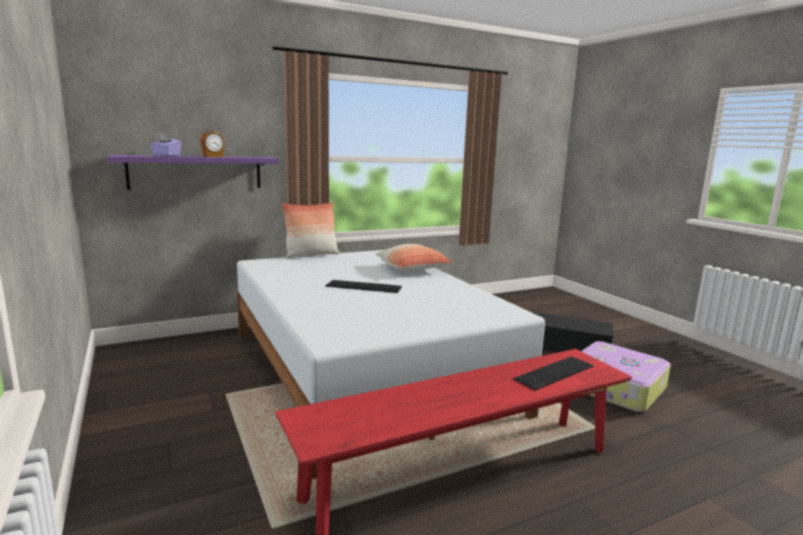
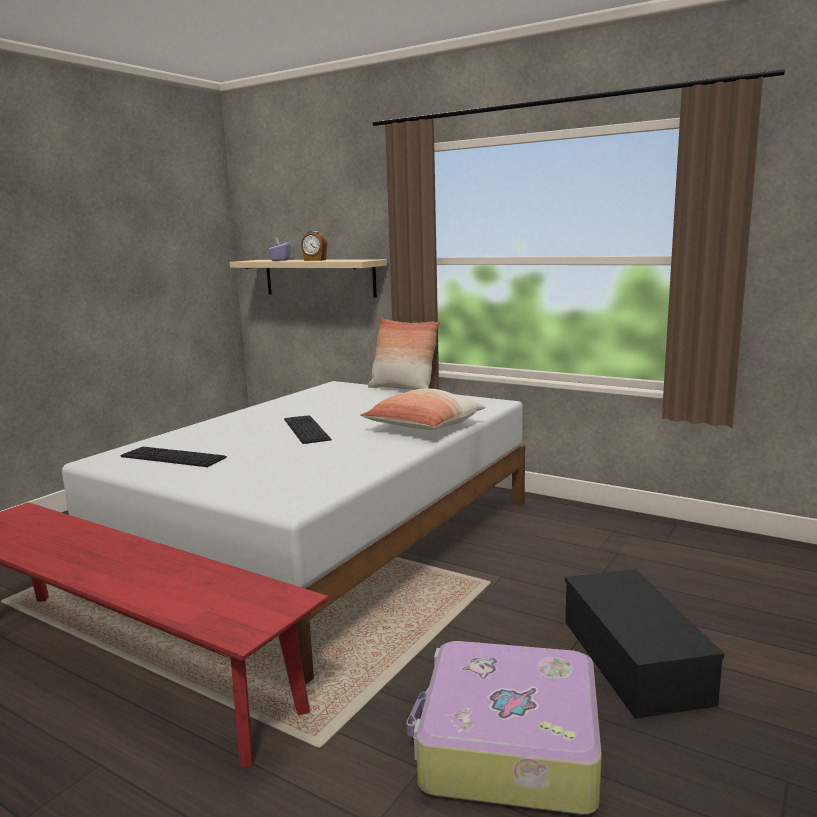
camera: 60 degrees right, 0 degrees up
(196, 172) = (319, 277): purple shelf -> beige shelf
(554, 372) = (207, 595): keyboard -> keyboard (173, 457)

